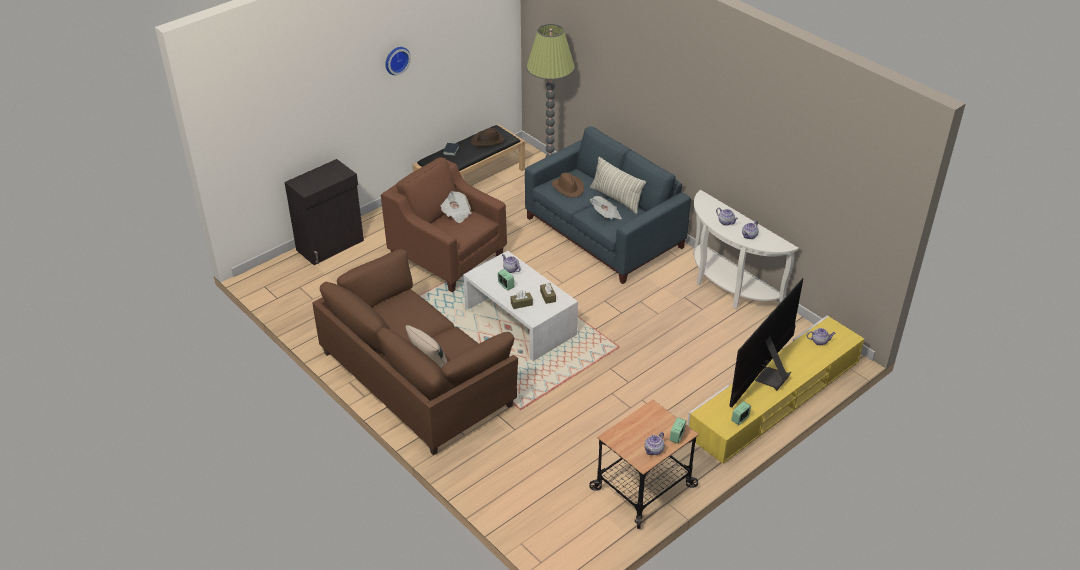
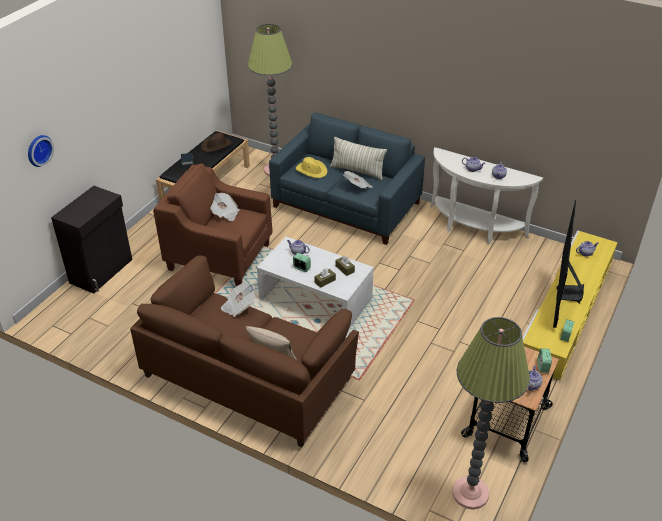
camera: 20 degrees left, 0 degrees up
(396, 60) = (131, 79): wall clock -> wall clock (38, 150)
(424, 307) = (238, 306): none -> newspaper
(568, 188) = (311, 170): brown hat -> yellow hat
(568, 540) = (470, 493): none -> floor lamp

